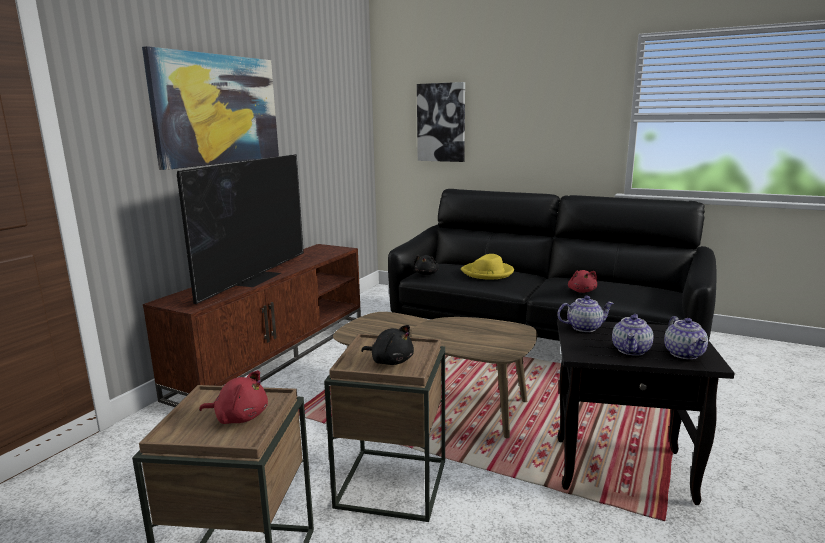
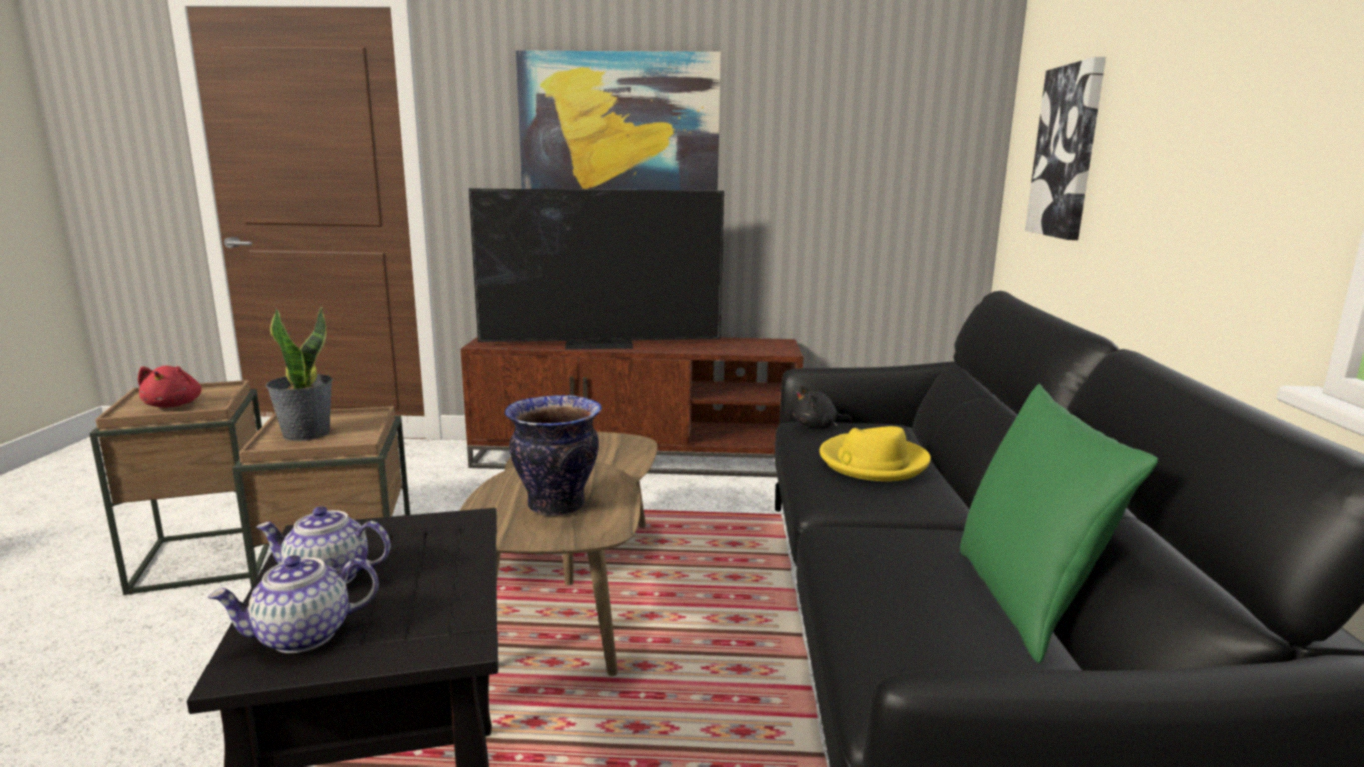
camera: 65 degrees right, 0 degrees up
(390, 361) = (306, 433): black plush toy -> potted plant
(483, 335) = (555, 506): none -> vase
(581, 291) = (874, 563): red plush toy -> none
(584, 327) = (449, 531): teapot -> none
(614, 281) = (1024, 601): none -> green pillow

